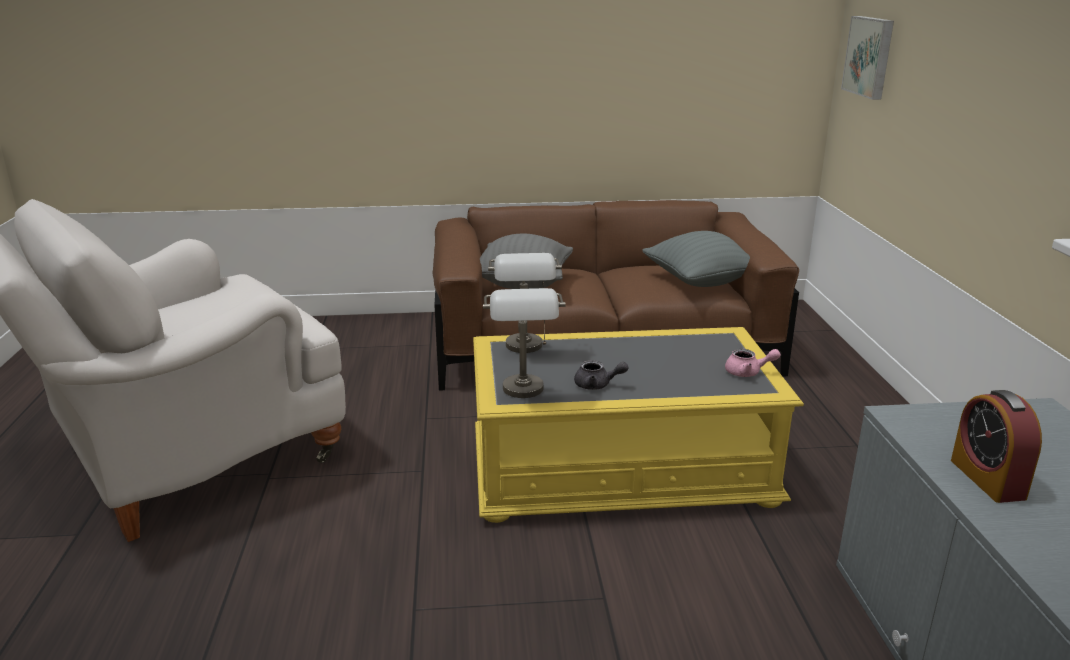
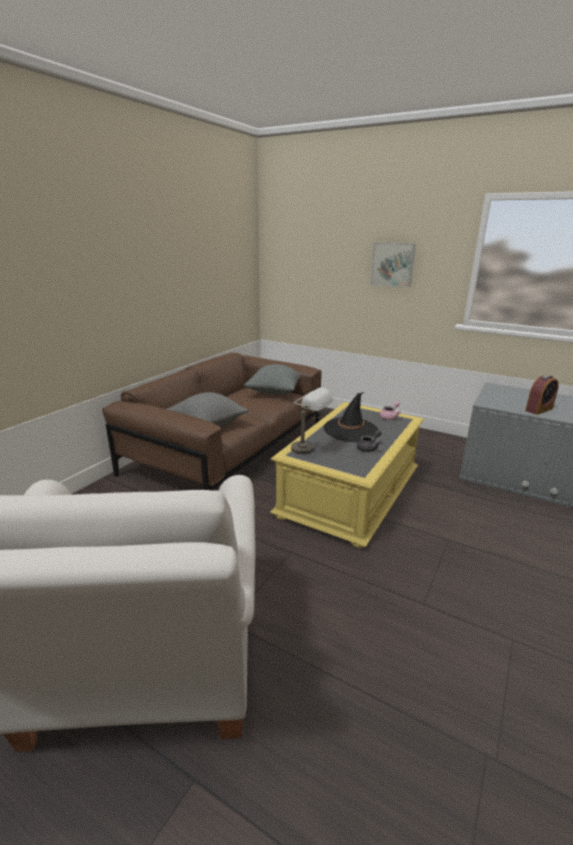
camera: 55 degrees left, 0 degrees up
(525, 395) = (362, 467): grey table lamp -> none
(639, 358) = (350, 430): none -> black hat
(870, 56) = (292, 264): picture -> picture (393, 264)
(987, 479) = (539, 410): alarm clock -> alarm clock turned 60 degrees counterclockwise

